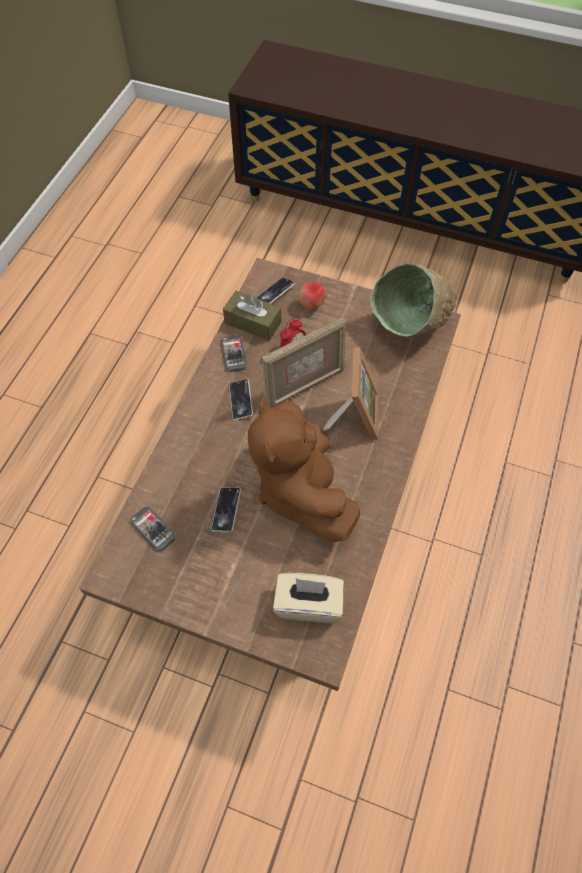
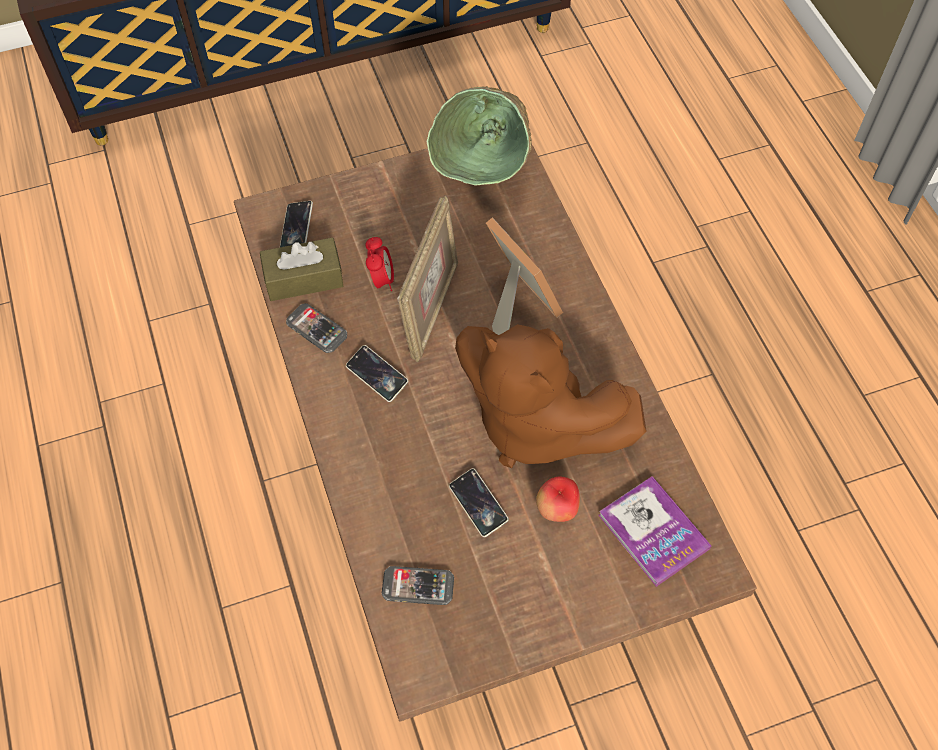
camera: 40 degrees left, 0 degrees up
(308, 604) = (653, 532): beige tissue box -> book
(311, 305) = (352, 215): apple -> apple (557, 509)

